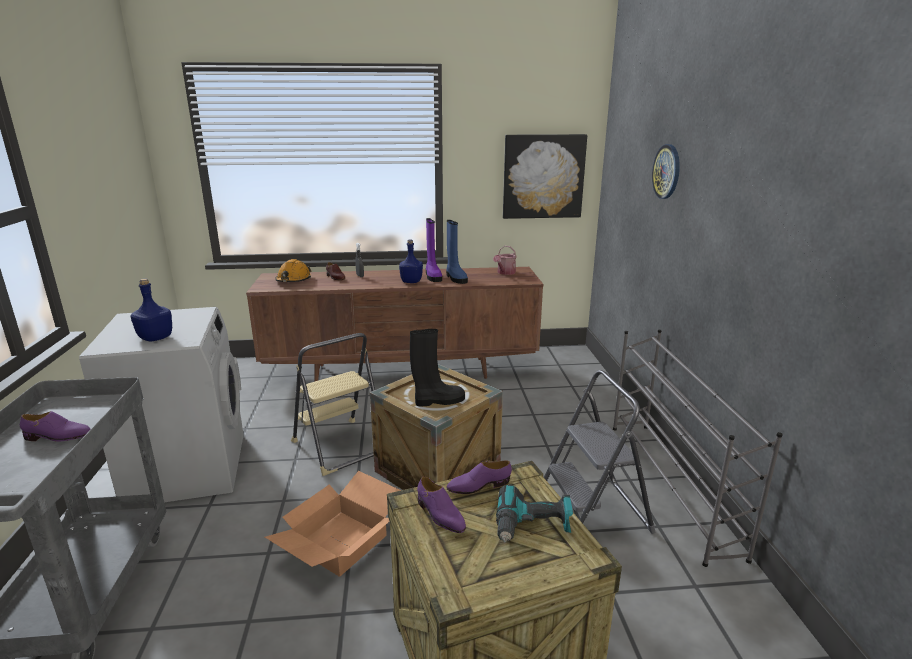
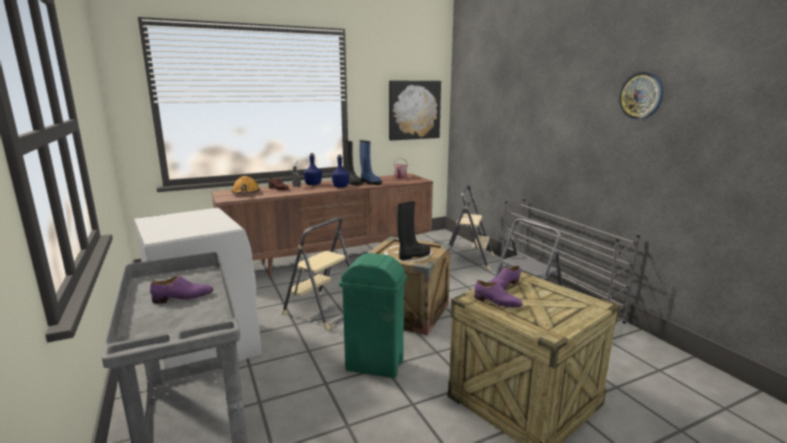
camera: 20 degrees left, 5 degrees down
(155, 338) = (197, 228): blue bottle -> blue bottle (313, 184)
(340, 543) = (375, 366): cardboard box -> green trash can
(432, 276) = (352, 183): purple boot -> black boot
(532, 526) = (554, 298): power drill -> none
(578, 399) = (466, 258): none -> beige step ladder
(667, 171) = (516, 97): wall clock -> wall clock (641, 95)

